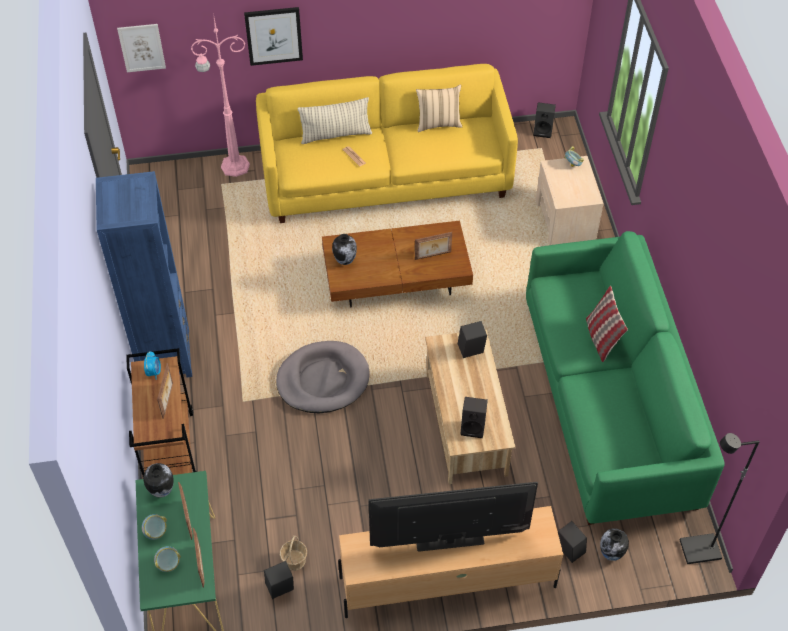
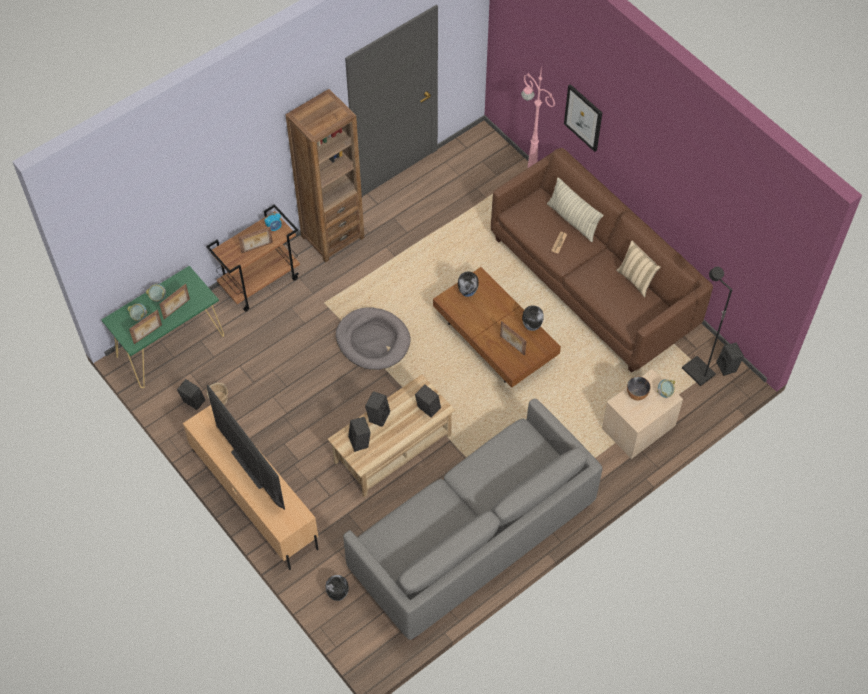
camera: 60 degrees right, 5 degrees up
(142, 47) = (509, 49): picture -> none
(161, 491) = (189, 283): vase -> vase (532, 326)
(164, 355) = (332, 237): blue bookcase -> brown bookcase
(386, 176) = (593, 282): yellow sofa -> brown sofa
(561, 184) = (637, 394): none -> bowl
(568, 551) = (324, 565): black speaker -> black speaker (378, 416)
(601, 339) = (492, 488): pillow -> none
(608, 404) = (471, 537): green sofa -> grey sofa
(699, 551) = (376, 655): black floor lamp -> black floor lamp (697, 372)

